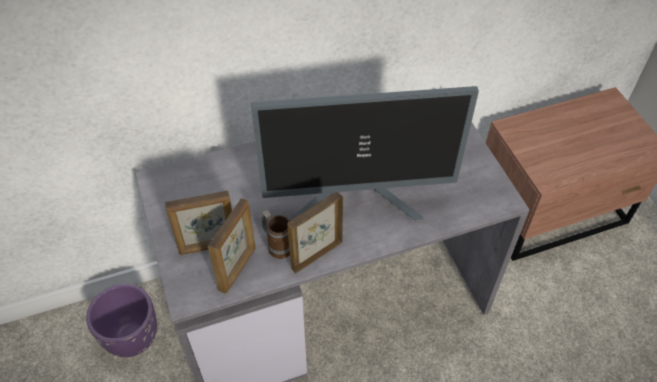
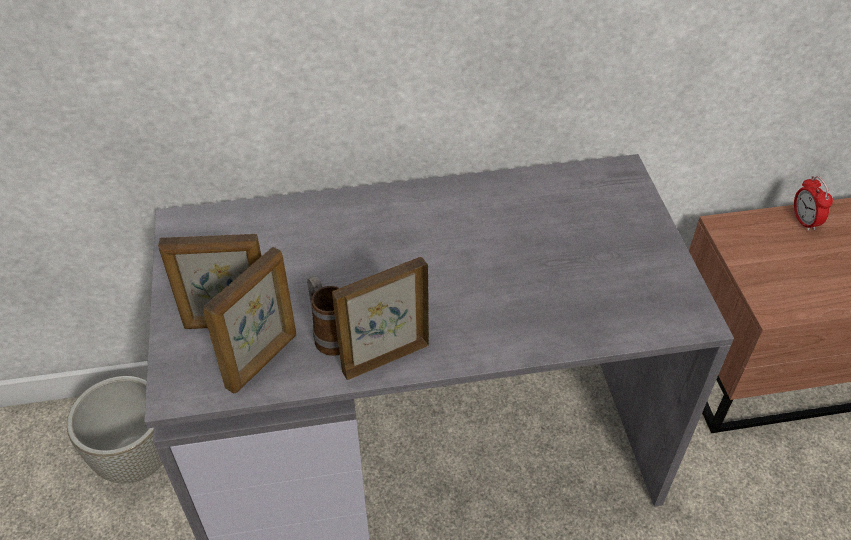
camera: 10 degrees right, 5 degrees down
(132, 338) = (135, 458): purple planter -> grey planter
(358, 198) = (467, 286): monitor -> none
(558, 116) = (804, 221): none -> alarm clock

